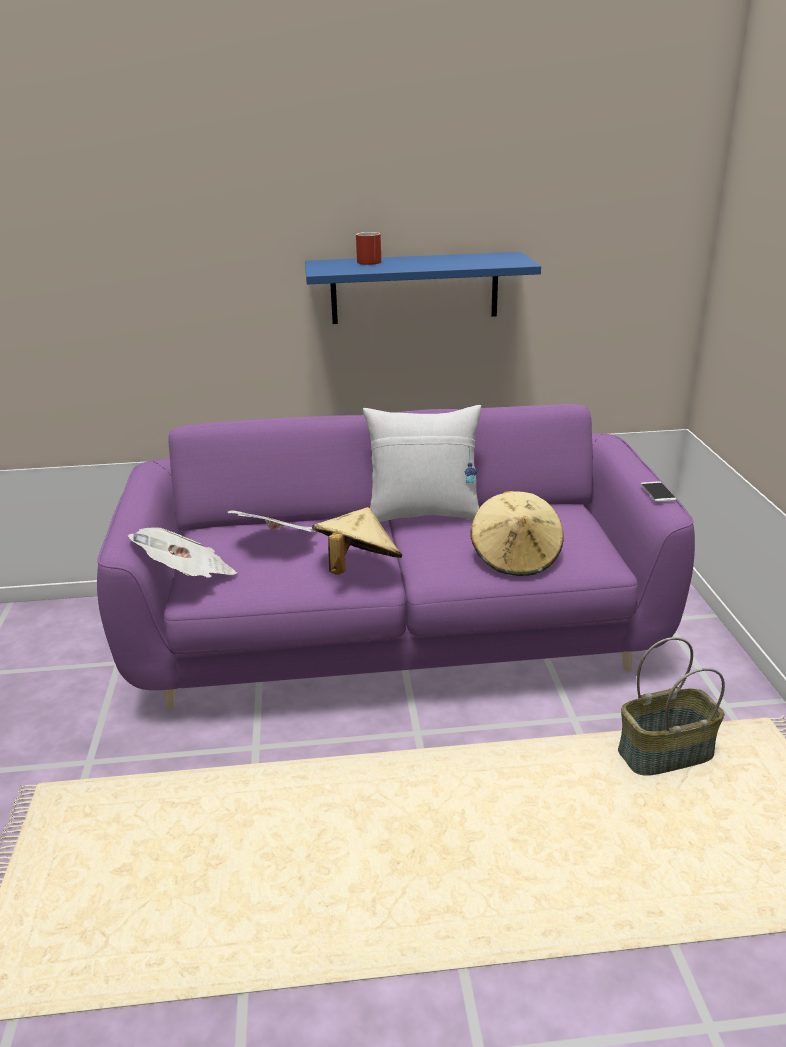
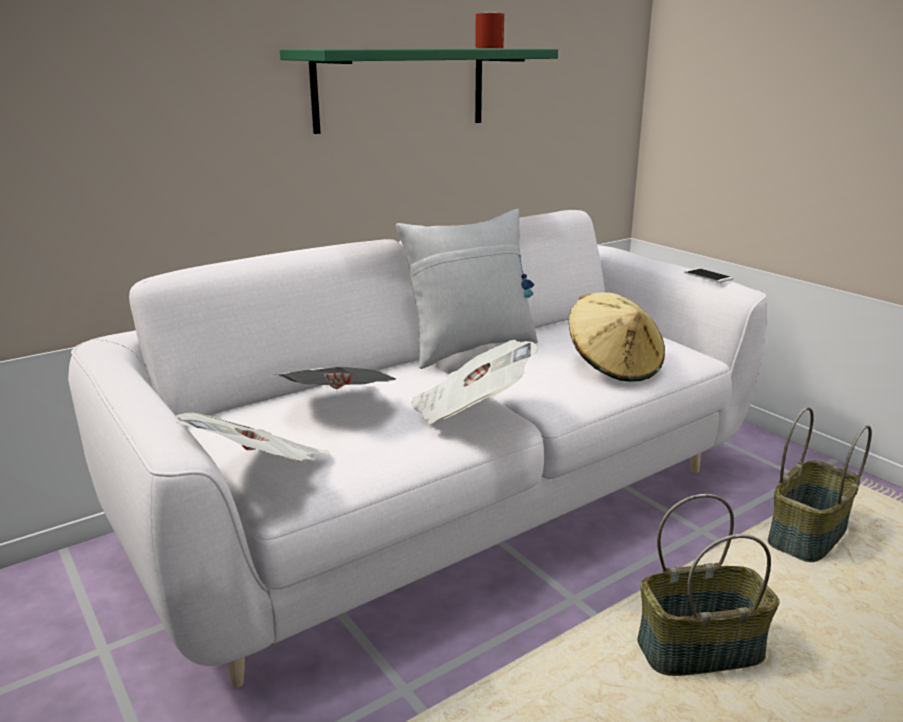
camera: 30 degrees left, 5 degrees down
(357, 567) = (470, 410): beige hat -> newspaper
(368, 261) = (364, 48): red mug -> red mug (485, 48)
(395, 638) = (451, 506): purple sofa -> white sofa
(414, 288) = (401, 89): blue shelf -> green shelf
(472, 798) = (700, 647): none -> basket

